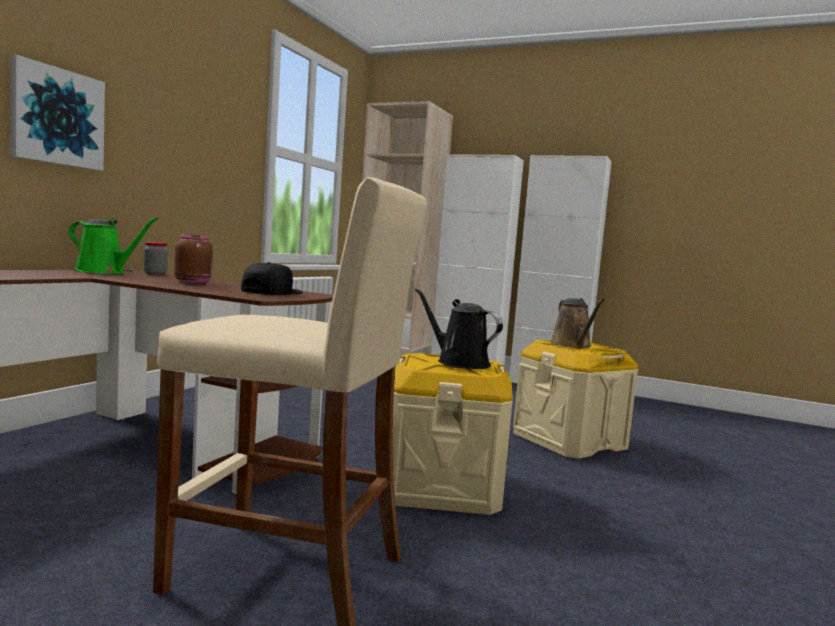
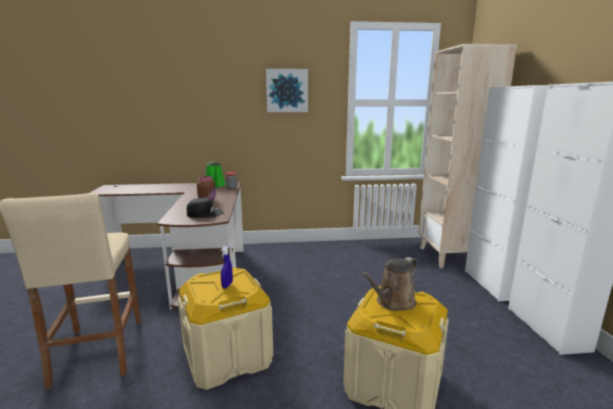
camera: 60 degrees right, 10 degrees up
(57, 117) = (204, 115): picture -> picture (287, 90)
(458, 362) = (227, 285): black watering can -> blue spray bottle

